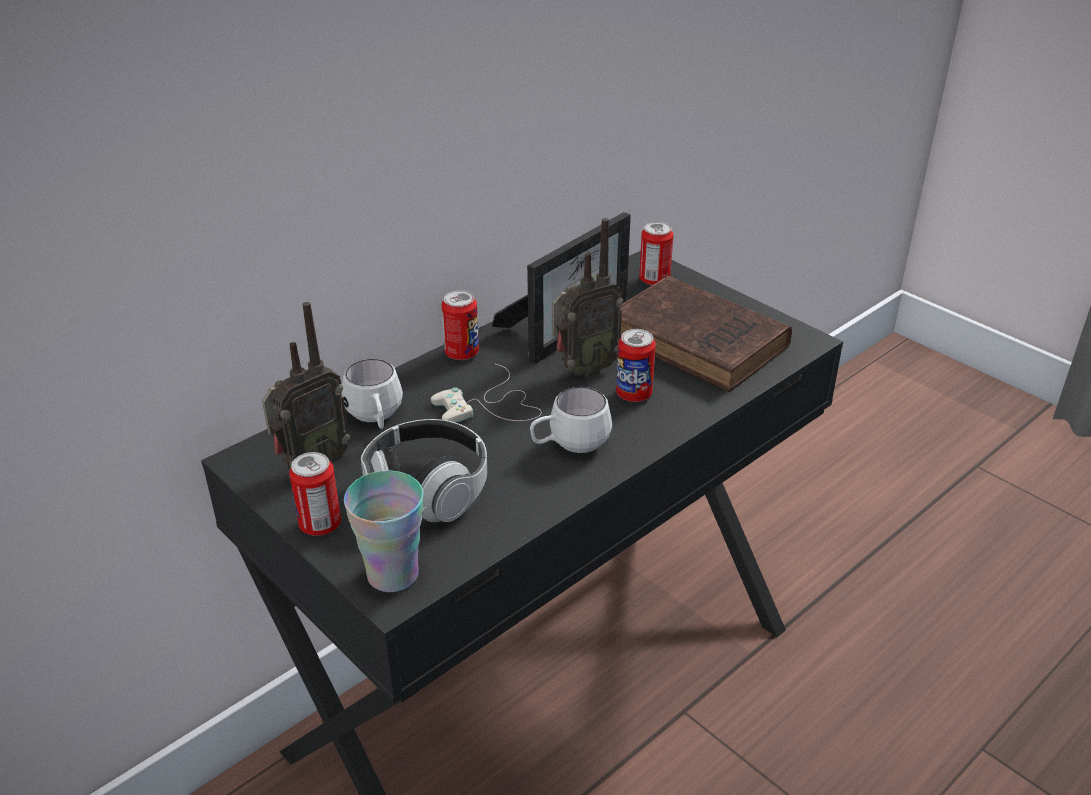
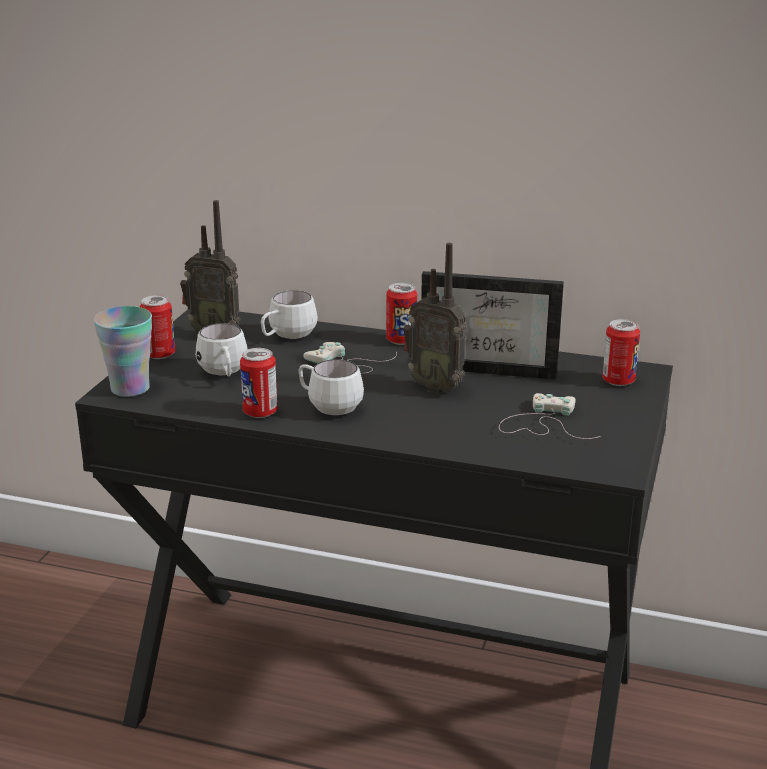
camera: 60 degrees right, 10 degrees down
(426, 491) = (224, 375): headphones -> white mug
(634, 394) = (426, 414): can -> can (260, 412)
(700, 343) = (543, 423): brown book -> white game controller

